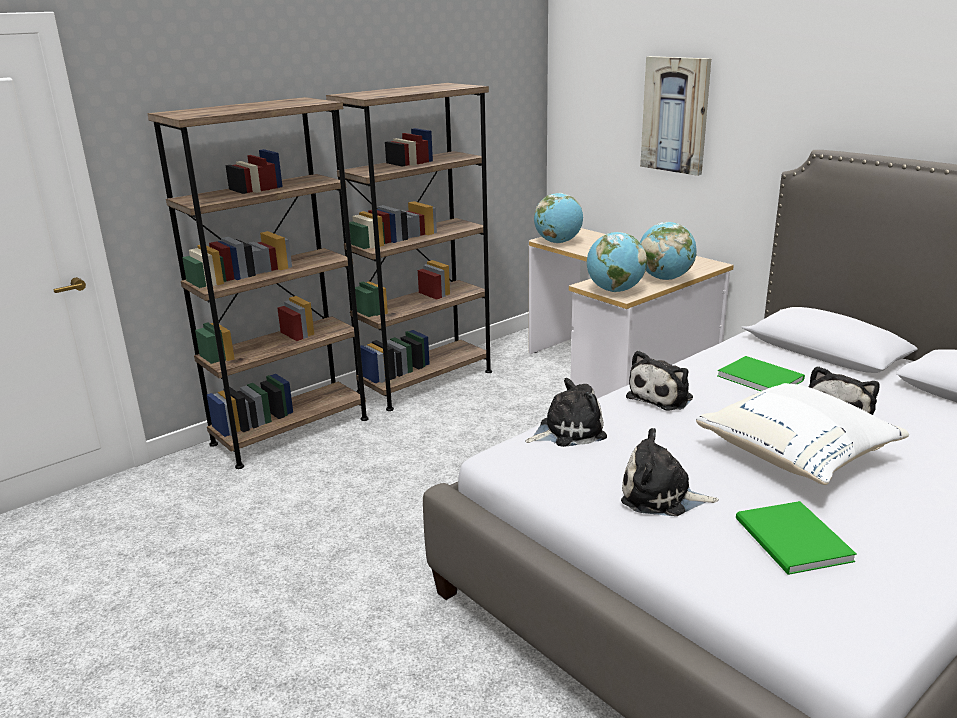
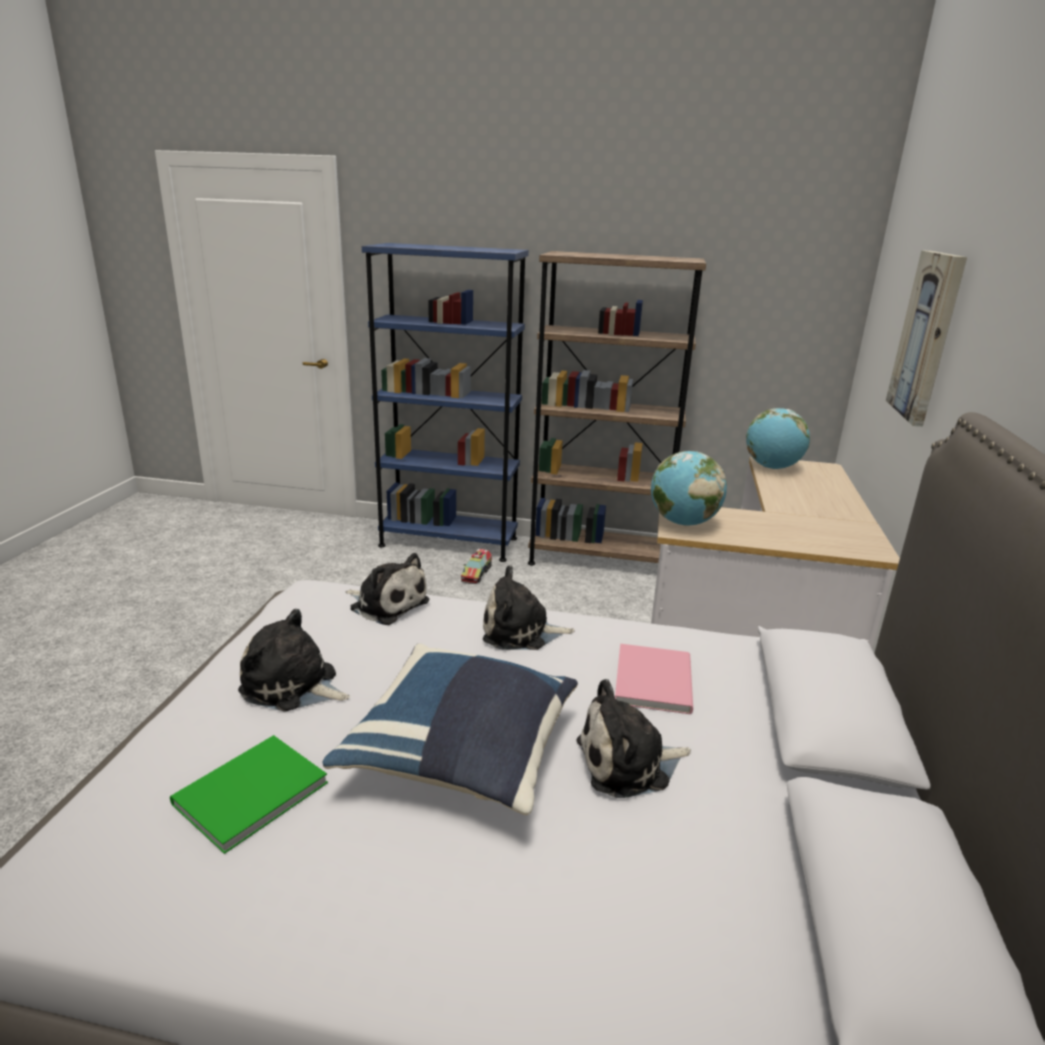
camera: 50 degrees right, 0 degrees up
(291, 431) = (448, 542): brown bookcase -> blue bookcase
(368, 438) = (476, 573): none -> toy truck
(661, 496) = (293, 686): plush toy -> plush toy turned 45 degrees counterclockwise
(665, 278) = (770, 537): globe -> none
(759, 377) = (656, 679): green book -> pink book
(797, 456) = (463, 754): white pillow -> blue pillow

